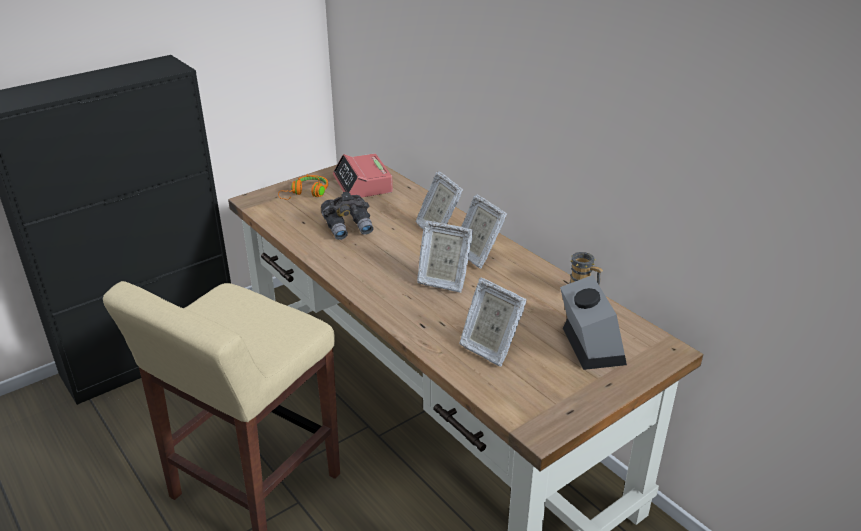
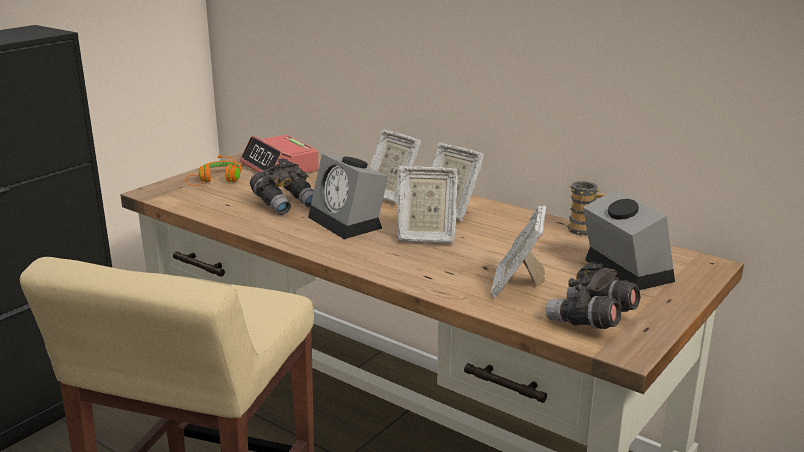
camera: 15 degrees left, 10 degrees down
(389, 256) = (349, 222): none -> alarm clock
(489, 347) = (517, 286): picture frame -> picture frame turned 75 degrees clockwise
(529, 395) = (591, 321): none -> grey binoculars

